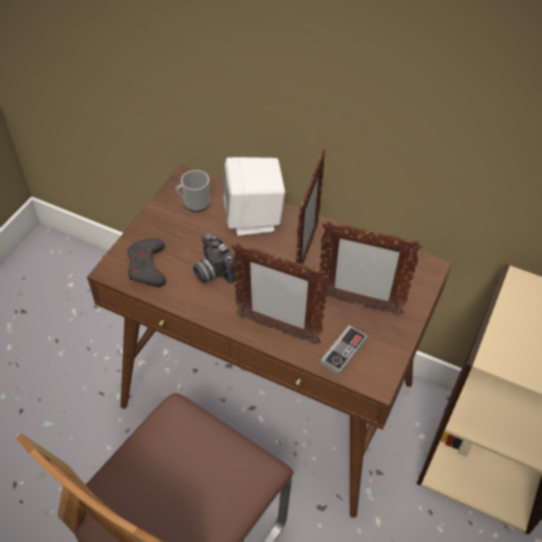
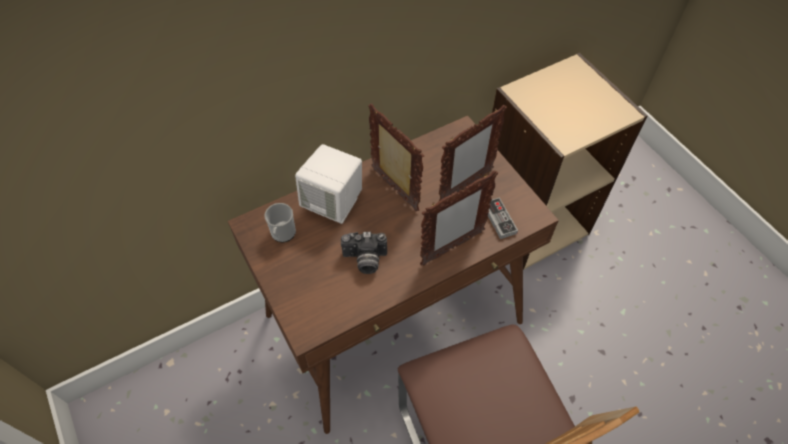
camera: 55 degrees left, 5 degrees up
(147, 266) = (323, 304): grey game controller -> none

